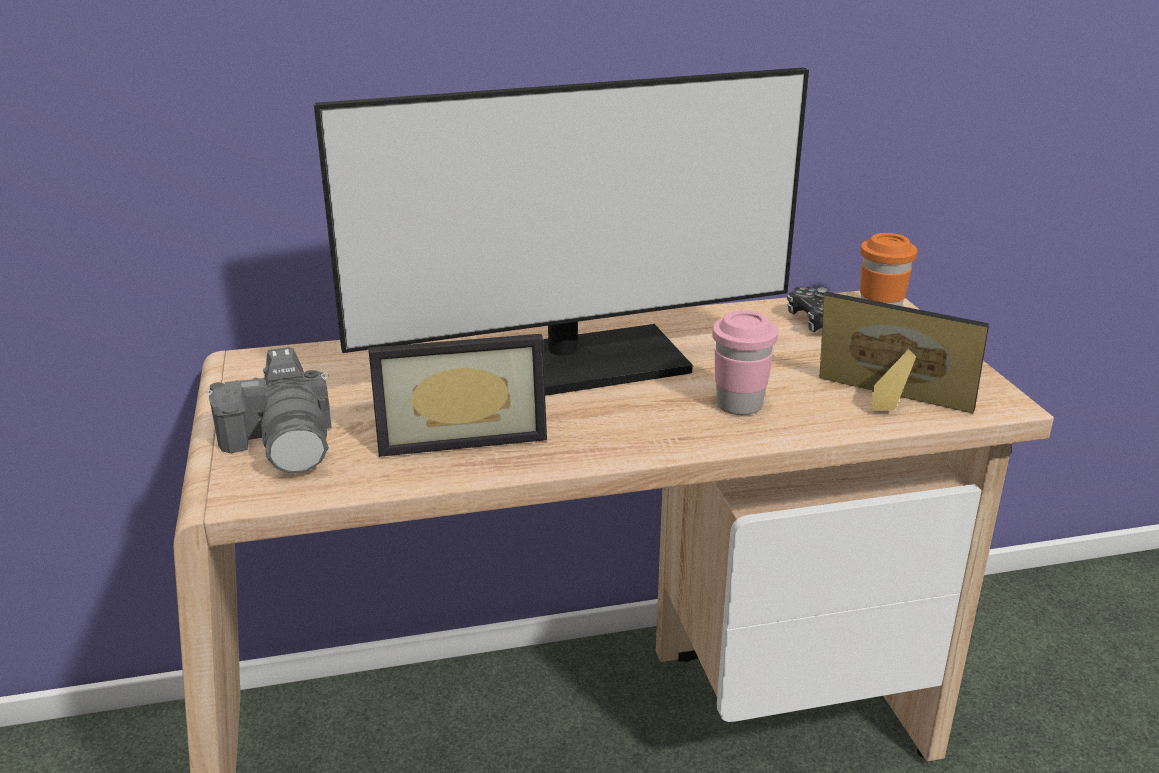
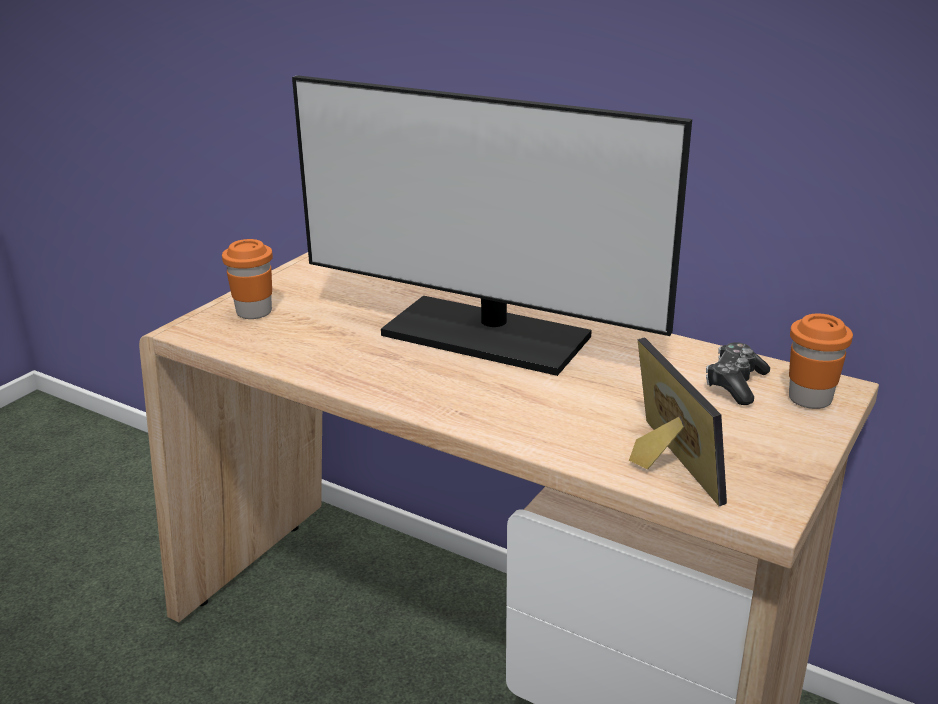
camera: 45 degrees right, 0 degrees up
(284, 442) = (254, 312): camera -> orange cup
(461, 434) = (343, 348): picture frame -> none
(739, 405) = (544, 411): pink cup -> none

